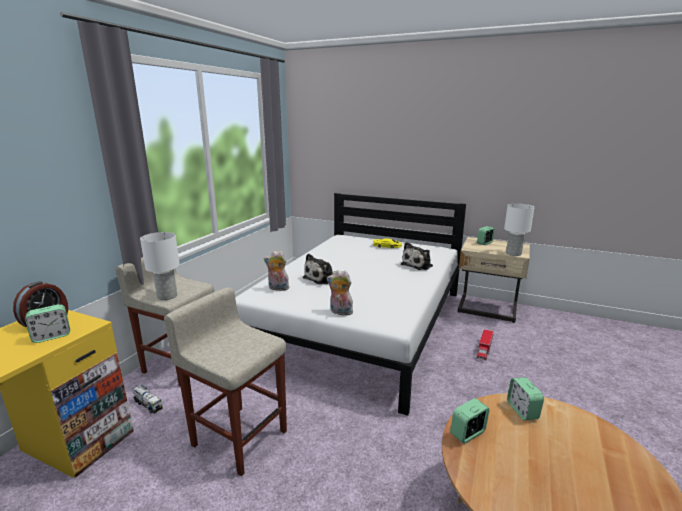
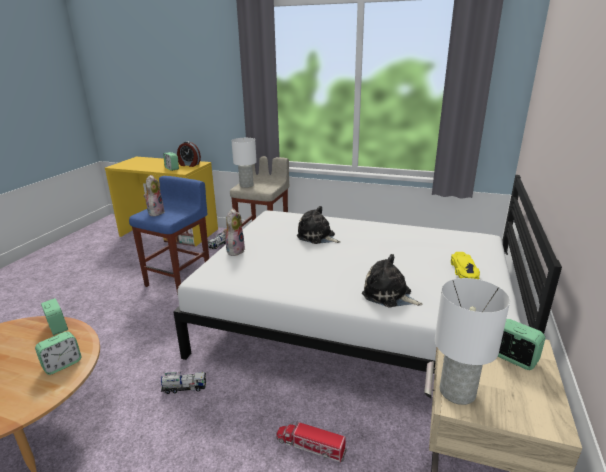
camera: 85 degrees right, 5 degrees up
(239, 437) = (179, 279): beige stool -> blue stool
(277, 288) = (287, 221): plush toy -> plush toy (155, 212)
(447, 408) = (184, 388): none -> toy truck
(522, 411) = (62, 364): alarm clock -> alarm clock turned 150 degrees clockwise

